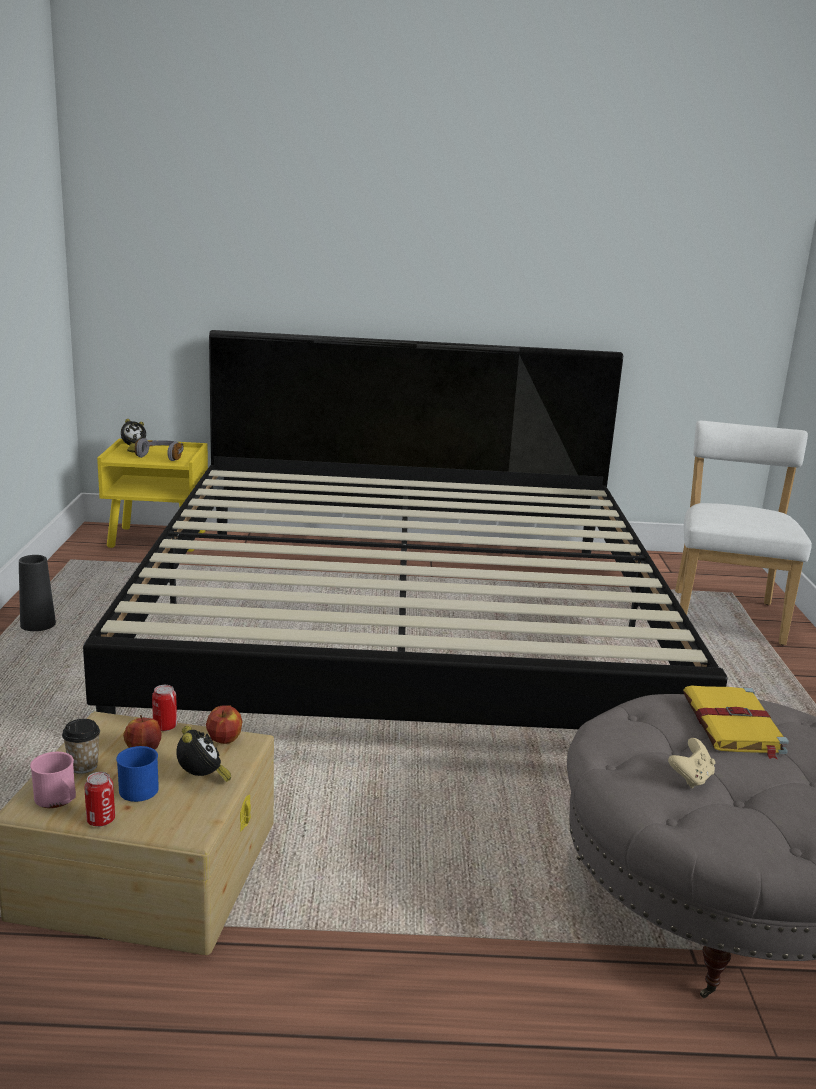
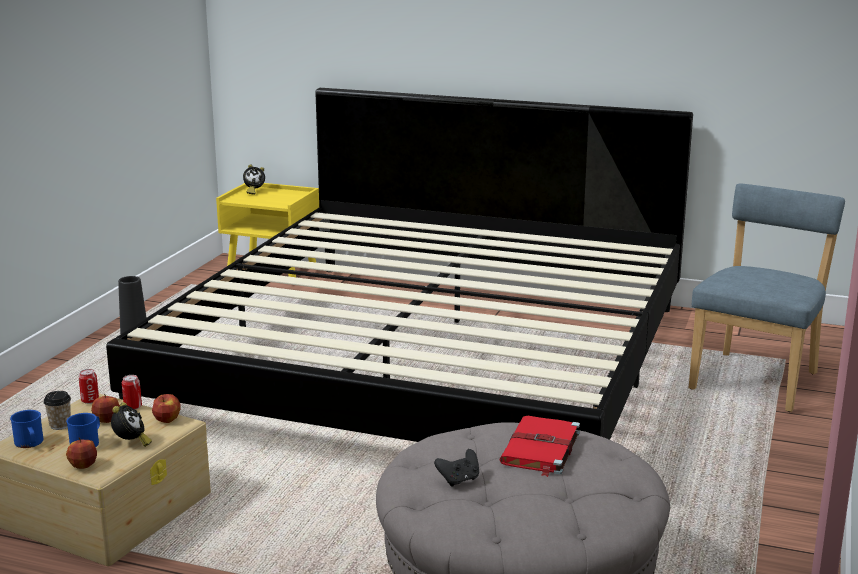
camera: 20 degrees right, 0 degrees up
(58, 800) = (30, 444): pink mug -> blue mug
(101, 820) = (47, 459): can -> can (90, 400)
(159, 823) = (83, 466): none -> apple
(162, 456) = (272, 198): grey headphones -> none
(691, 778) = (459, 480): beige game controller -> black game controller
(726, 614) = (757, 379): white chair -> blue chair
(733, 725) = (540, 449): yellow book -> red book

